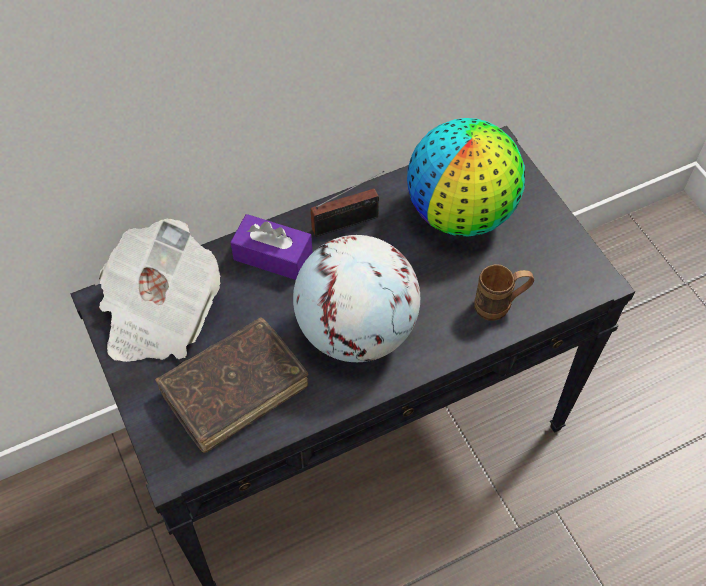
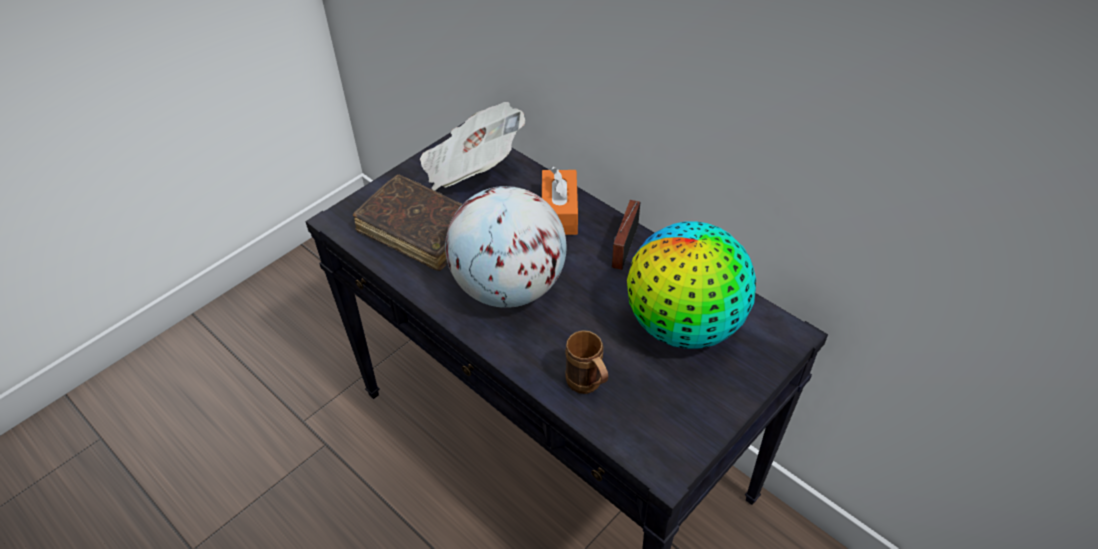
camera: 70 degrees right, 10 degrees down
(273, 256) = (559, 212): purple tissue box -> orange tissue box
(349, 222) = (623, 249): radio -> radio turned 60 degrees clockwise

